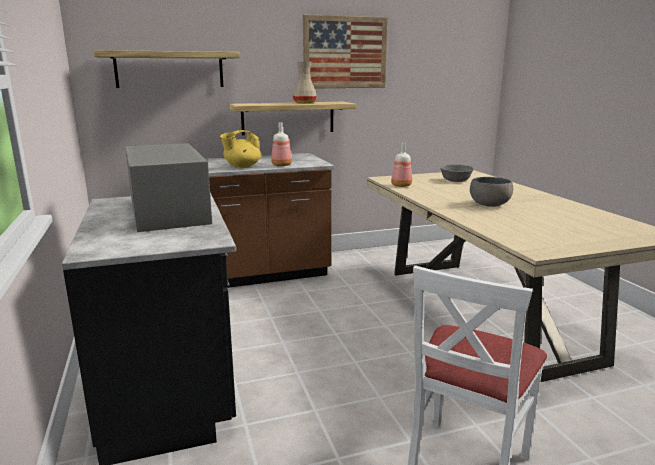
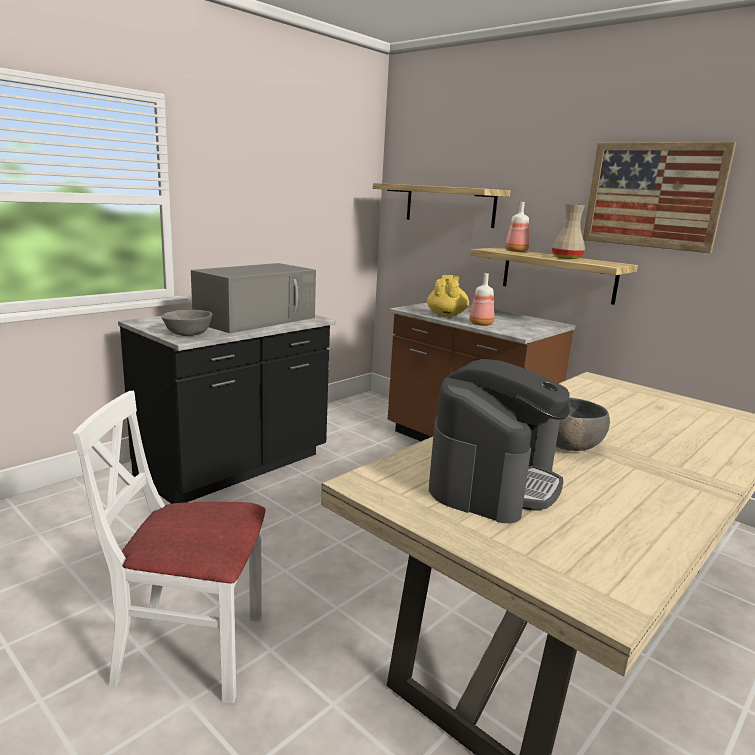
camera: 60 degrees right, 0 degrees up
(242, 166) = (446, 315): yellow teapot -> yellow teapot turned 75 degrees clockwise
(400, 185) = (575, 390): bottle -> bottle (515, 251)
(456, 180) = (680, 416): grey bowl -> grey bowl (188, 333)
(537, 226) = (493, 481): none -> coffee machine

